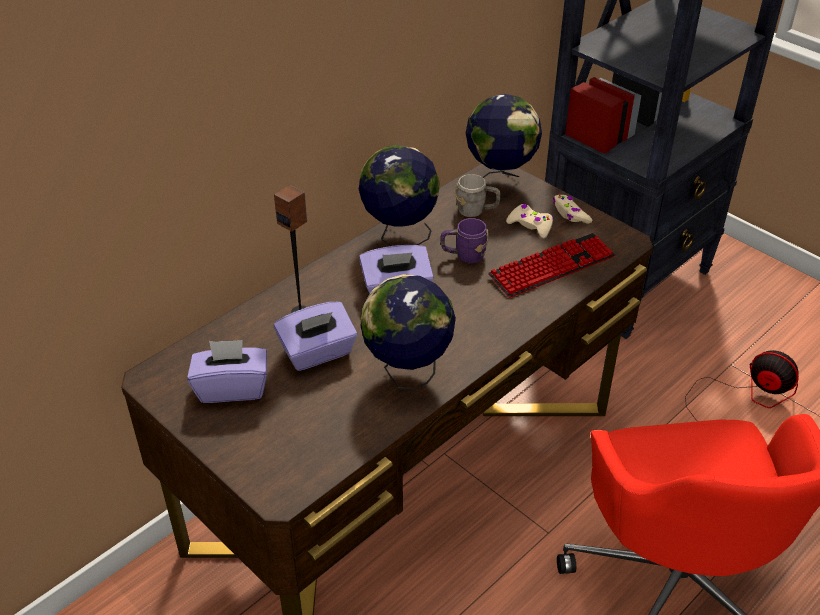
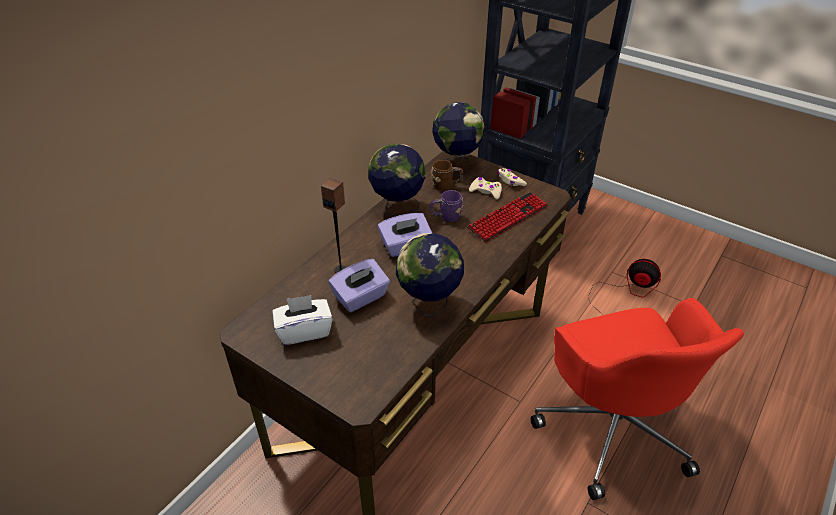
camera: 10 degrees left, 0 degrees up
(232, 388) = (304, 331): purple tissue box -> white tissue box
(476, 211) = (446, 185): grey mug -> brown mug

